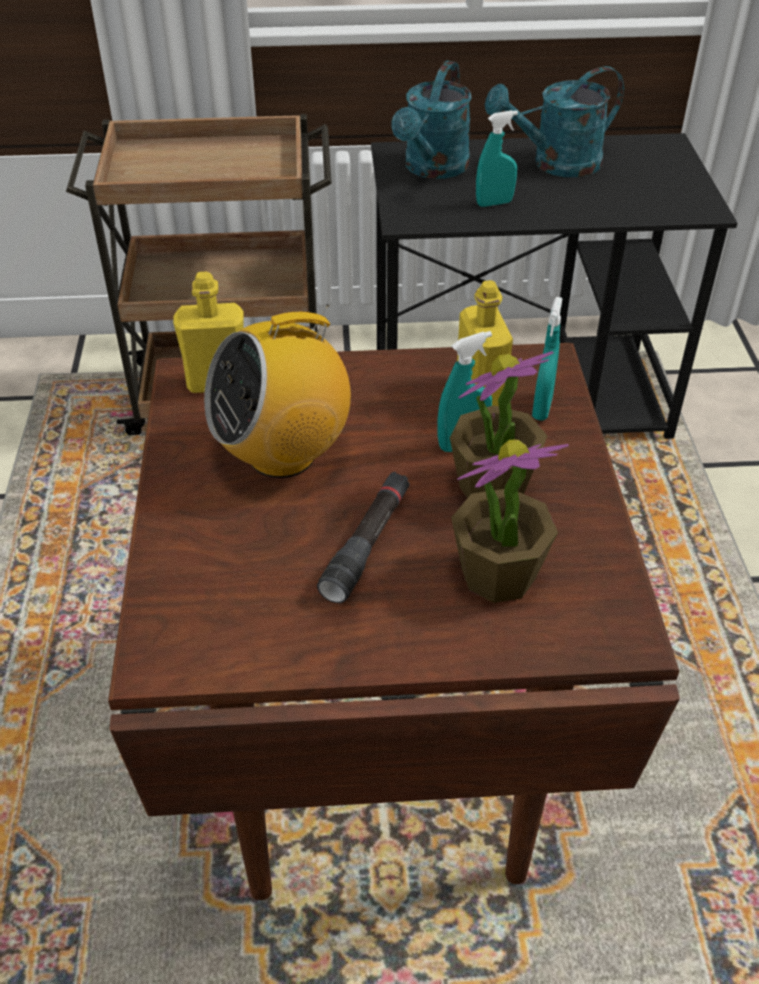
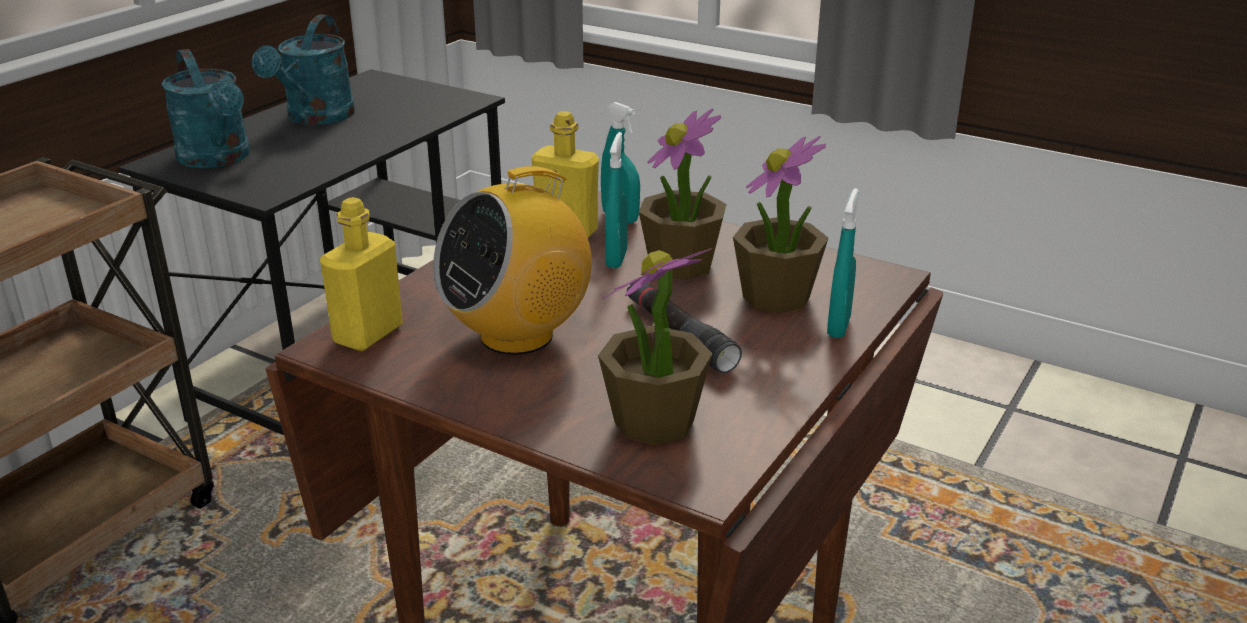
camera: 55 degrees left, 15 degrees down
(219, 593) = (654, 422): none -> potted plant
(283, 454) = (517, 335): radio -> radio turned 45 degrees clockwise
(494, 203) = (317, 156): turquoise spray bottle -> turquoise spray bottle (838, 327)

